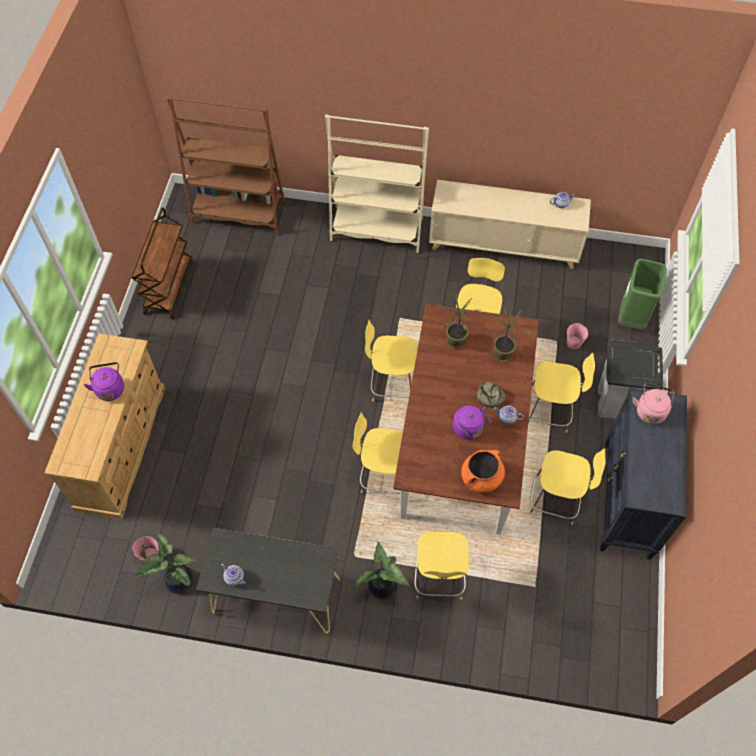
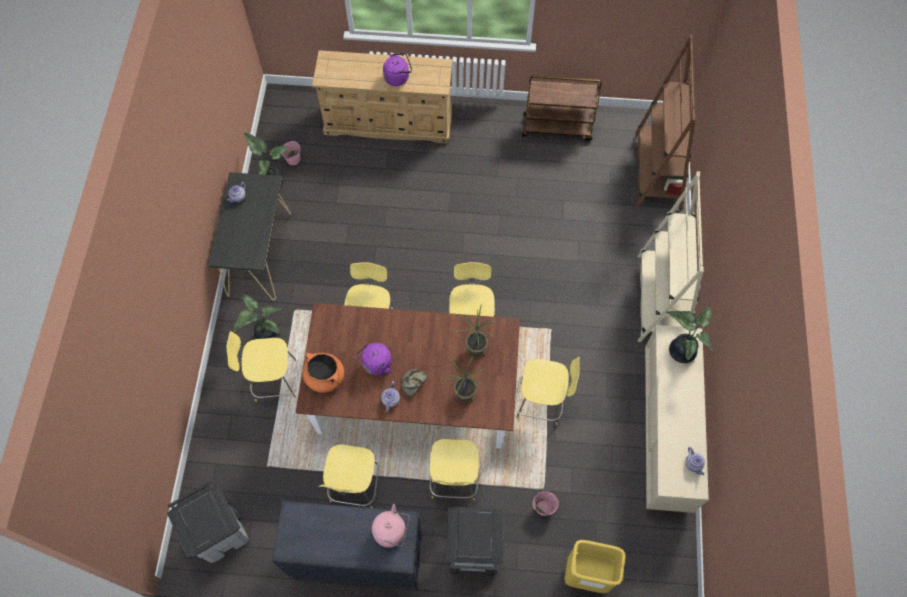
camera: 85 degrees right, 5 degrees up
(456, 196) = (681, 349): none -> potted plant
(608, 632) = (222, 533): none -> grey trash can
(631, 318) = (586, 575): green trash can -> yellow trash can

